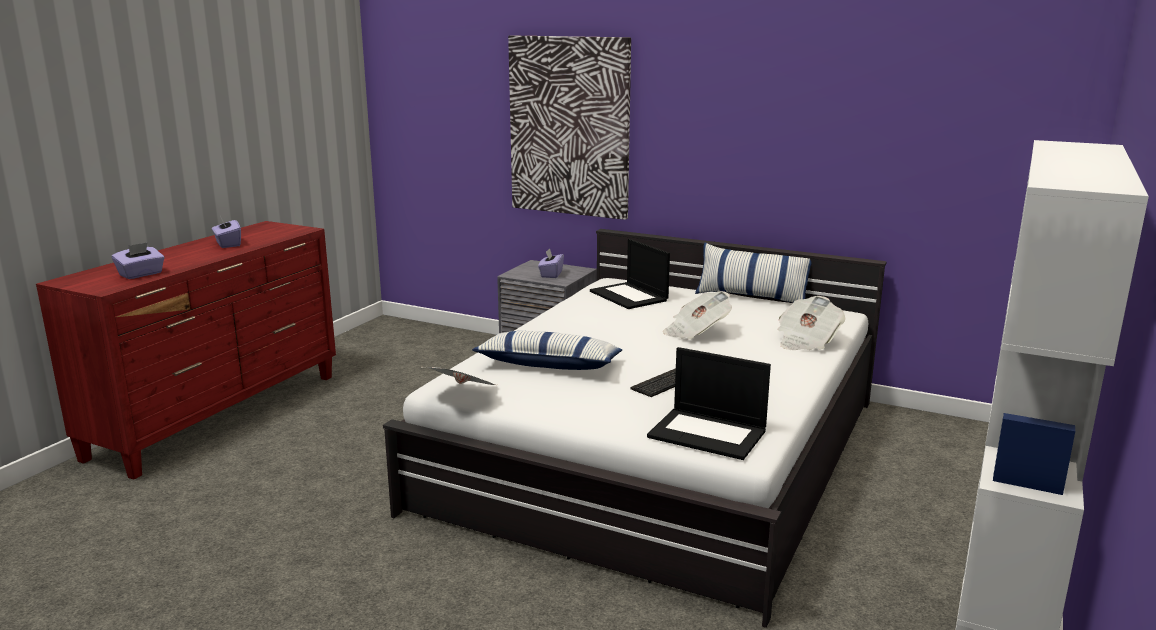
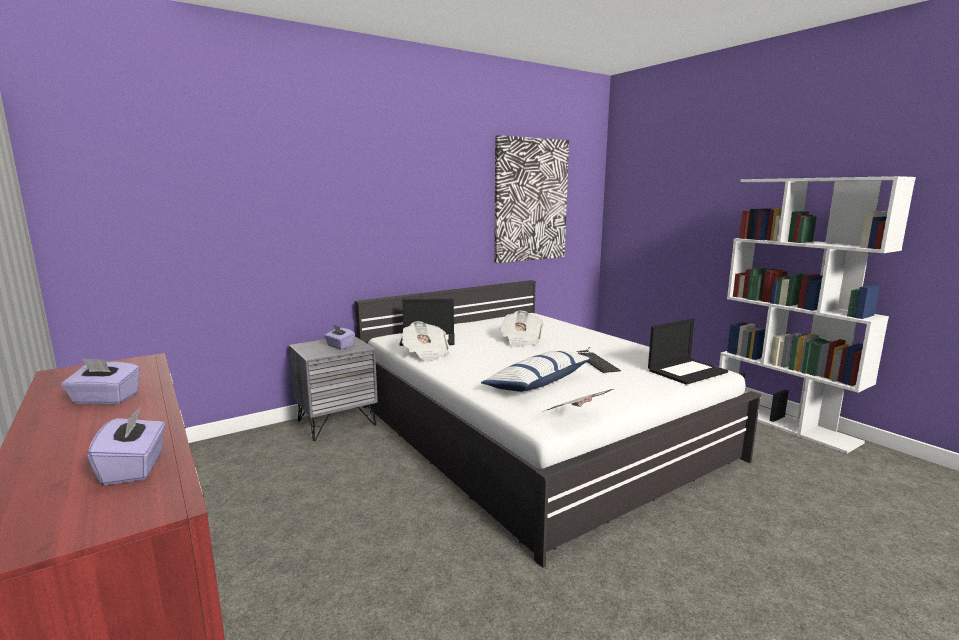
camera: 60 degrees left, 5 degrees down
(569, 127) = (316, 219): picture -> picture (530, 200)
(751, 297) = (476, 320): pillow -> none
(806, 341) = (564, 327): newspaper -> newspaper (426, 354)

